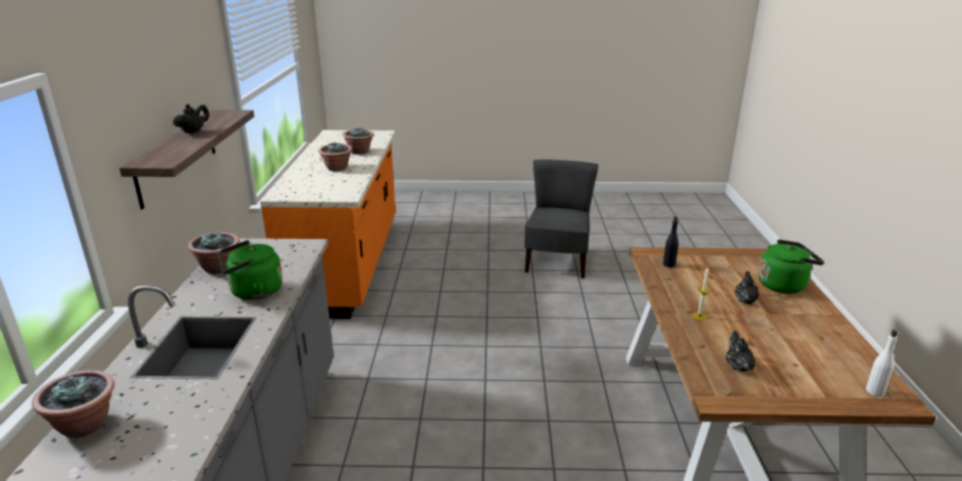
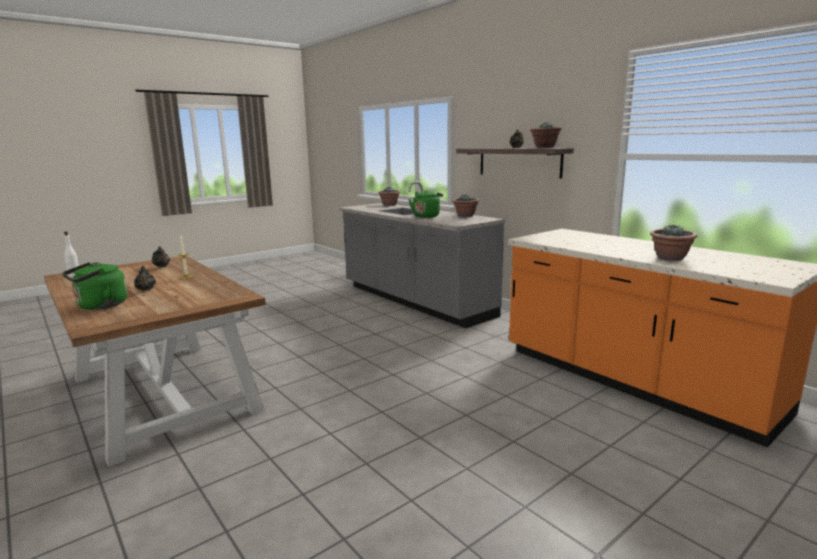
camera: 140 degrees right, 10 degrees down
(337, 168) = (613, 246): potted plant -> potted plant (544, 148)
(557, 262) = (453, 501): grey chair -> none
(669, 264) = (218, 295): black bottle -> none

